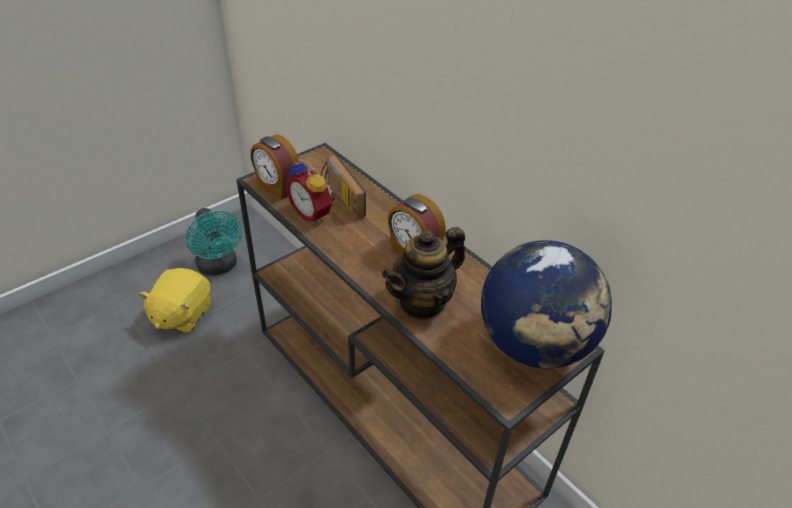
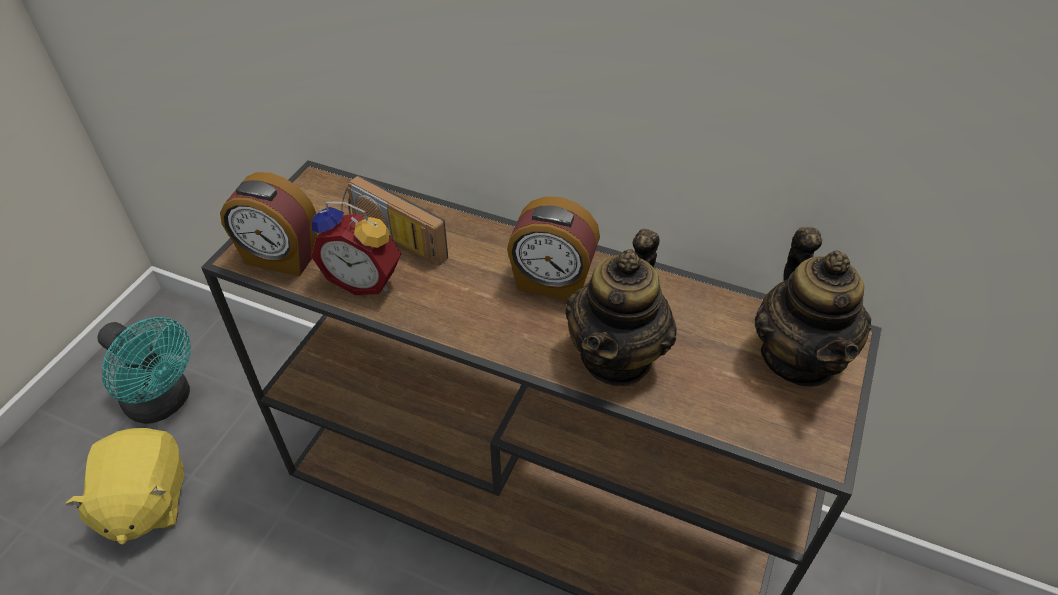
camera: 25 degrees left, 5 degrees up
(534, 345) = (798, 357): globe -> teapot

